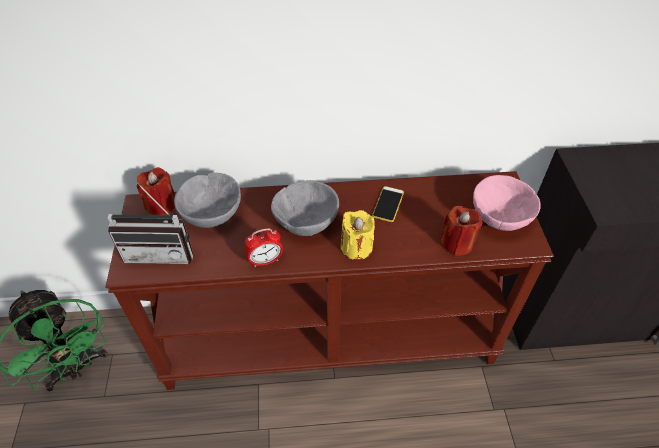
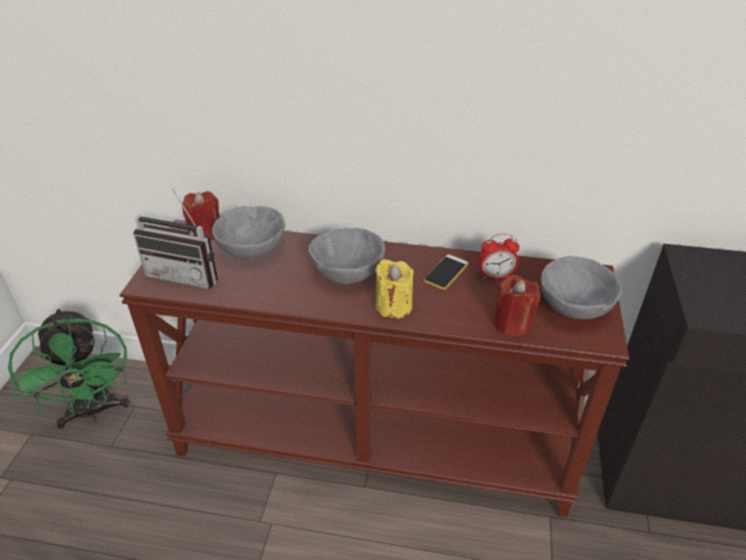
camera: 15 degrees right, 10 degrees down
(265, 261) = (289, 301): alarm clock -> alarm clock (495, 276)
(500, 219) = (575, 309): pink bowl -> grey bowl

